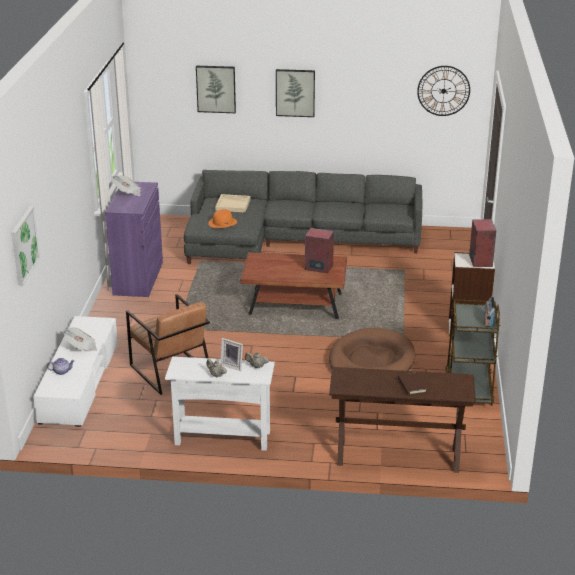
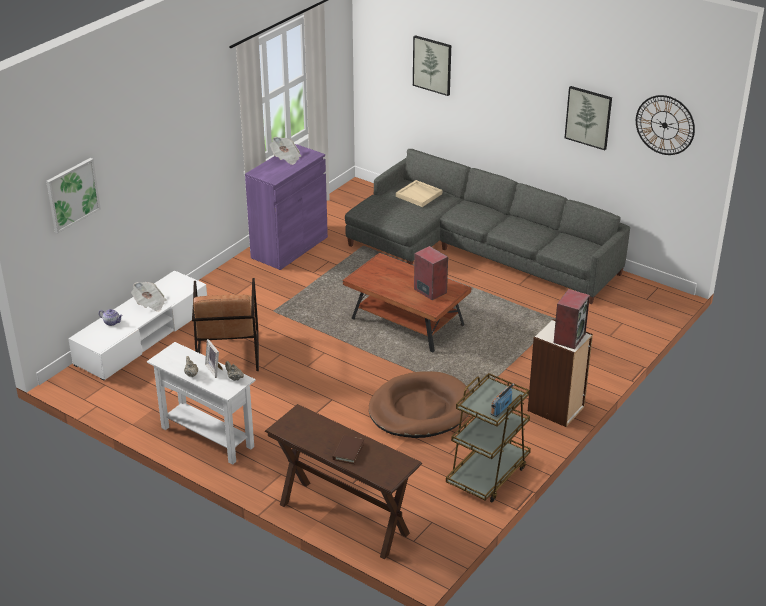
camera: 30 degrees right, 5 degrees up
(222, 222) = (389, 212): orange hat -> none
(295, 92) = (508, 88): picture -> picture (588, 117)

